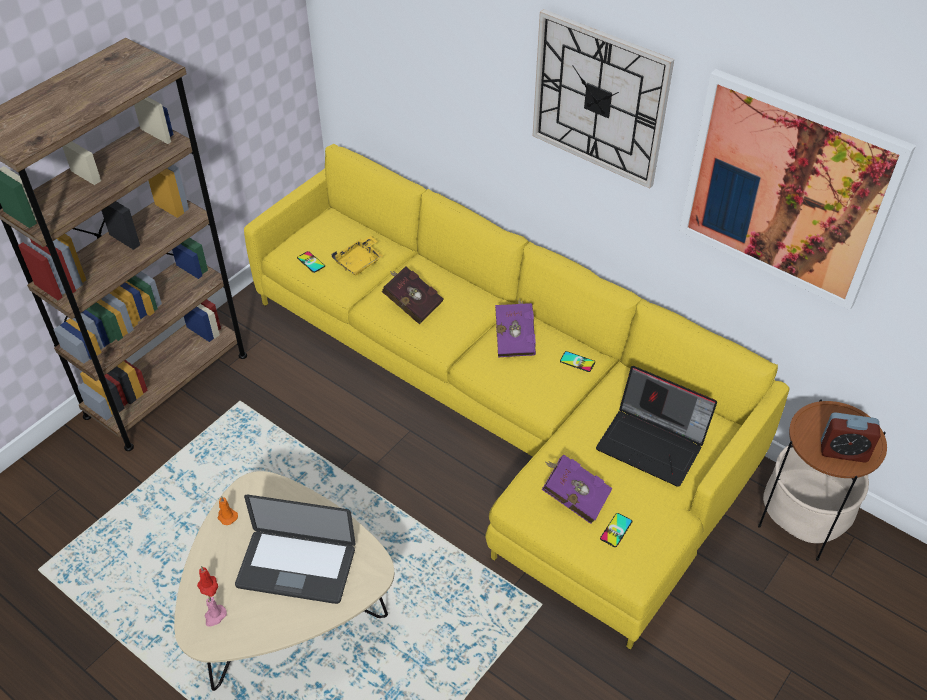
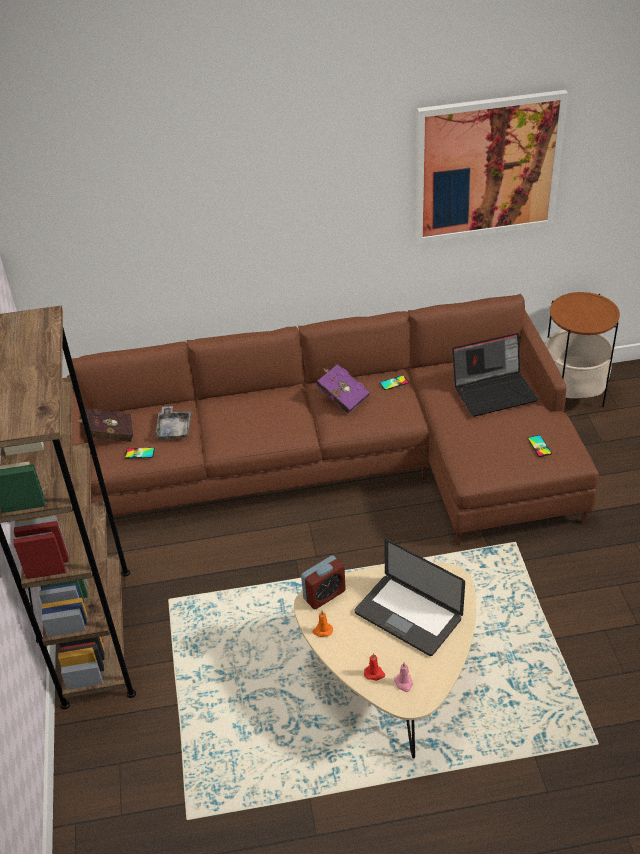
camera: 45 degrees left, 5 degrees down
(296, 567) = (408, 616): laptop -> laptop turned 75 degrees clockwise
(359, 262) = (174, 428): yellow tray -> grey tray
(411, 304) = (249, 426): red book -> red book (108, 435)
(505, 407) = (345, 463): yellow sofa -> brown sofa
(573, 497) = (496, 448): purple book -> none
(599, 99) = (326, 179): wall clock -> none
(843, 451) = (596, 316): alarm clock -> alarm clock (324, 595)

